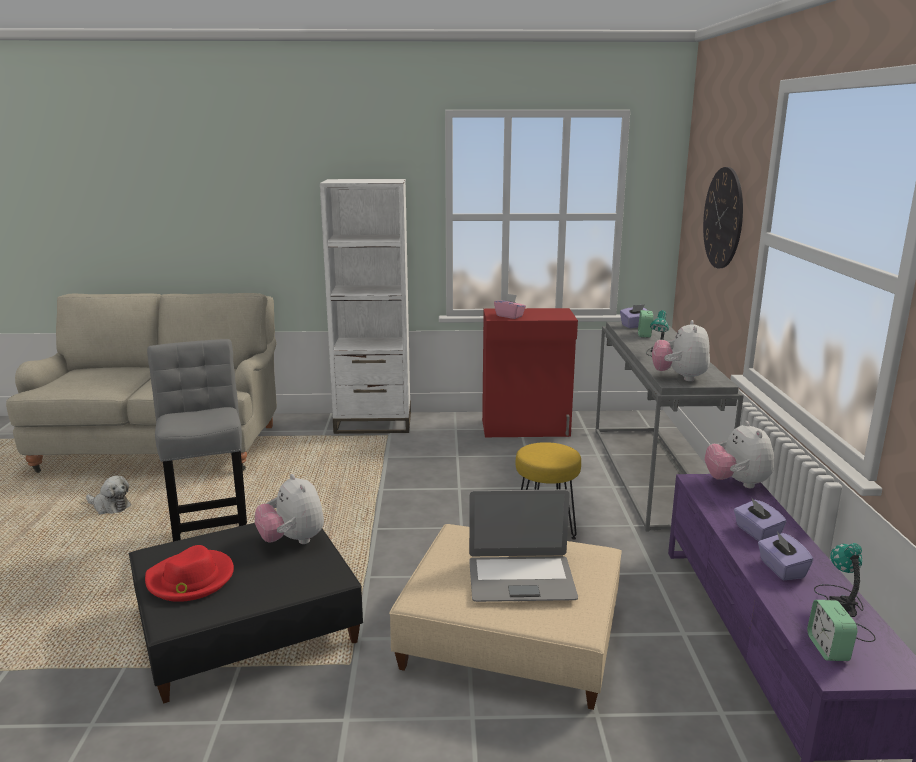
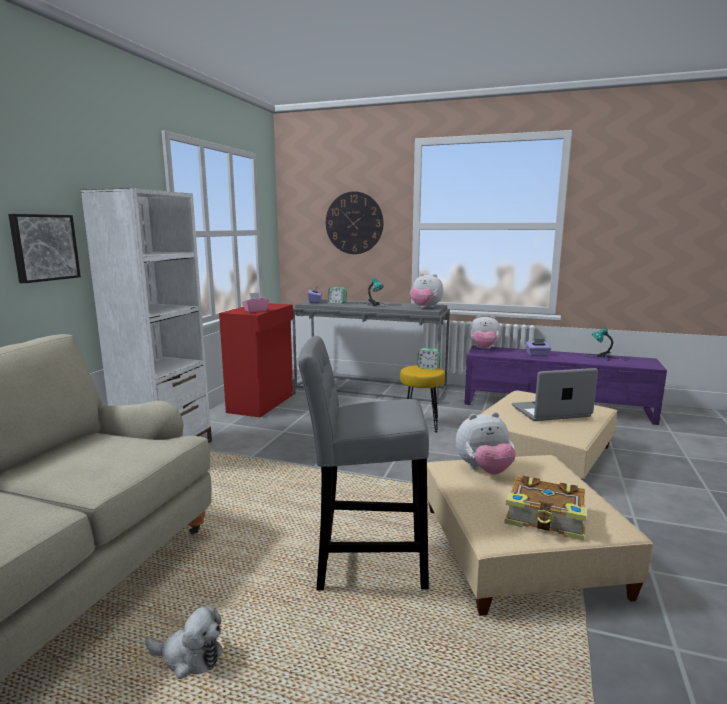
camera: 70 degrees left, 5 degrees down
(110, 507) = (189, 657): plush toy -> plush toy turned 60 degrees clockwise
(190, 580) = (546, 518): red hat -> book
(247, 624) = (518, 550): black ottoman -> beige ottoman
(293, 225) = (44, 247): none -> picture
(521, 579) = (551, 412): laptop -> laptop turned 120 degrees counterclockwise
(781, 569) = (572, 358): purple tissue box -> none
(828, 648) = (636, 364): alarm clock -> alarm clock (428, 367)

